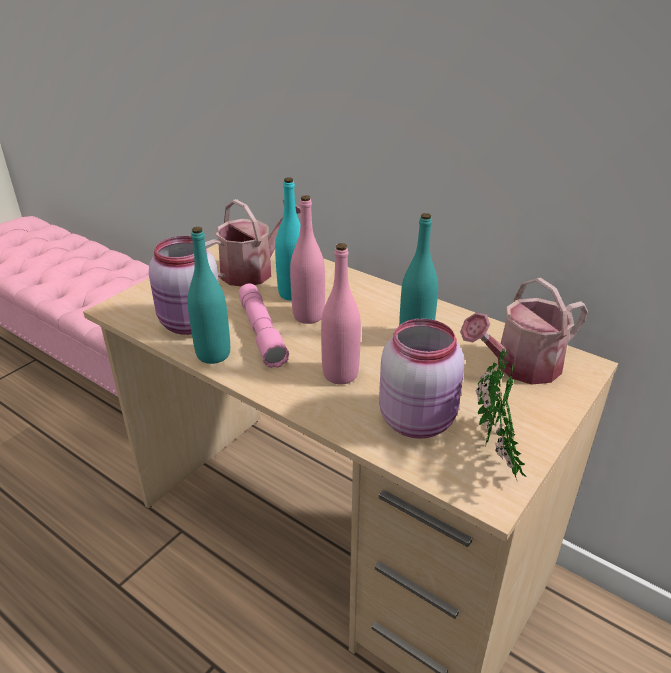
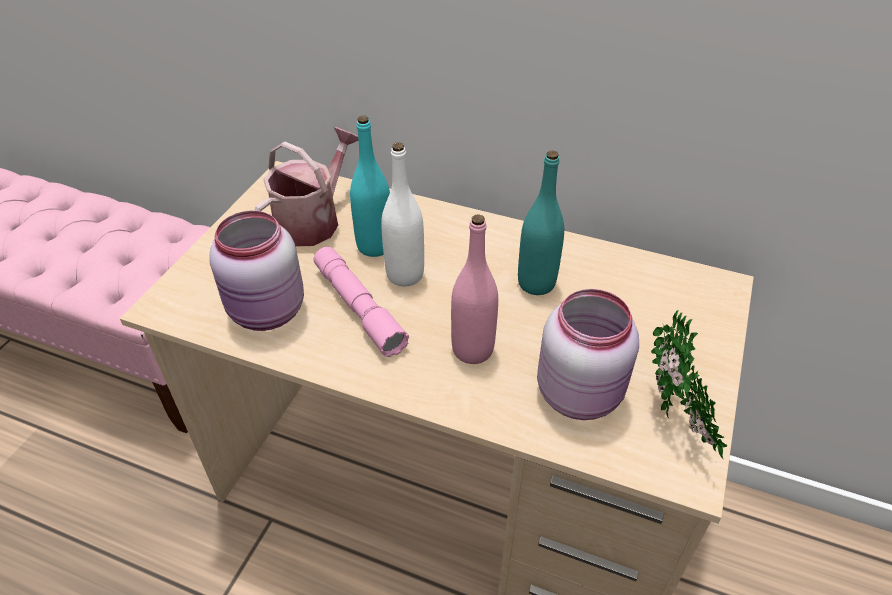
camera: 15 degrees left, 10 degrees up
(213, 354) = (313, 351): turquoise bottle -> none
(308, 316) = (405, 275): pink bottle -> white bottle
(520, 367) = (660, 301): watering can -> none

